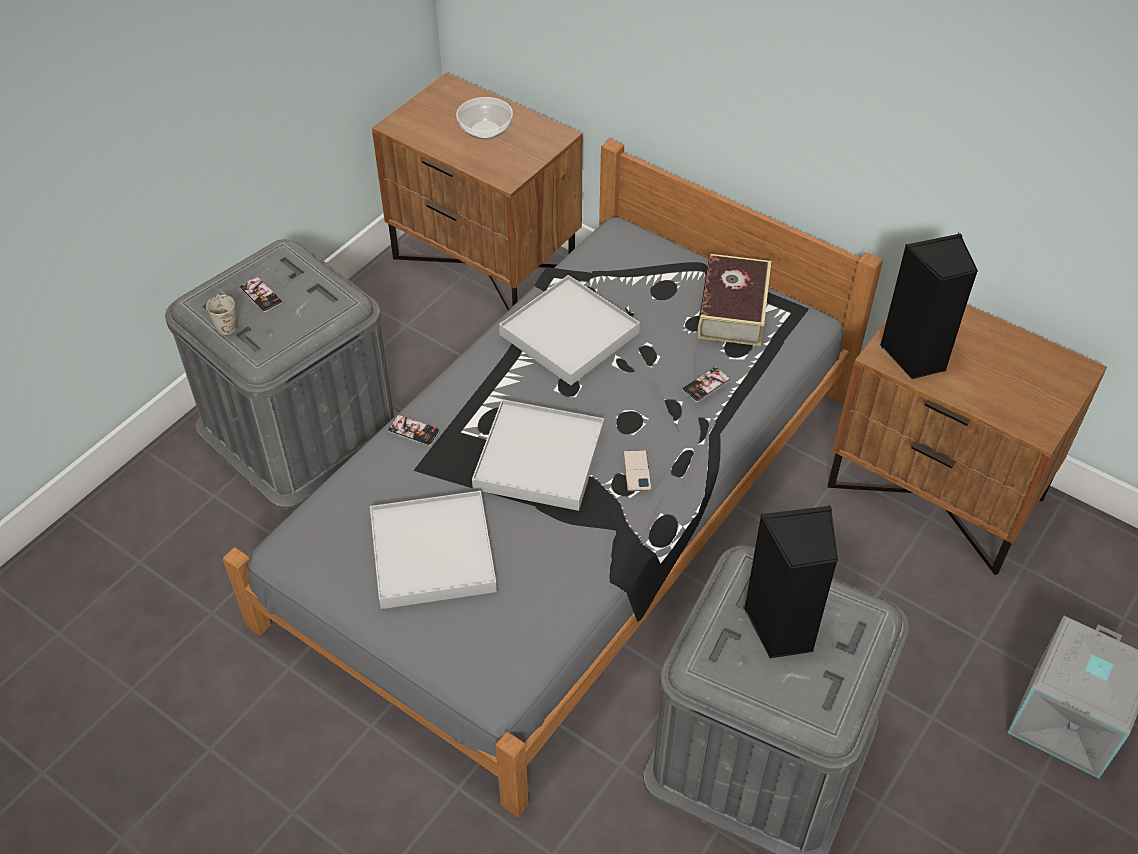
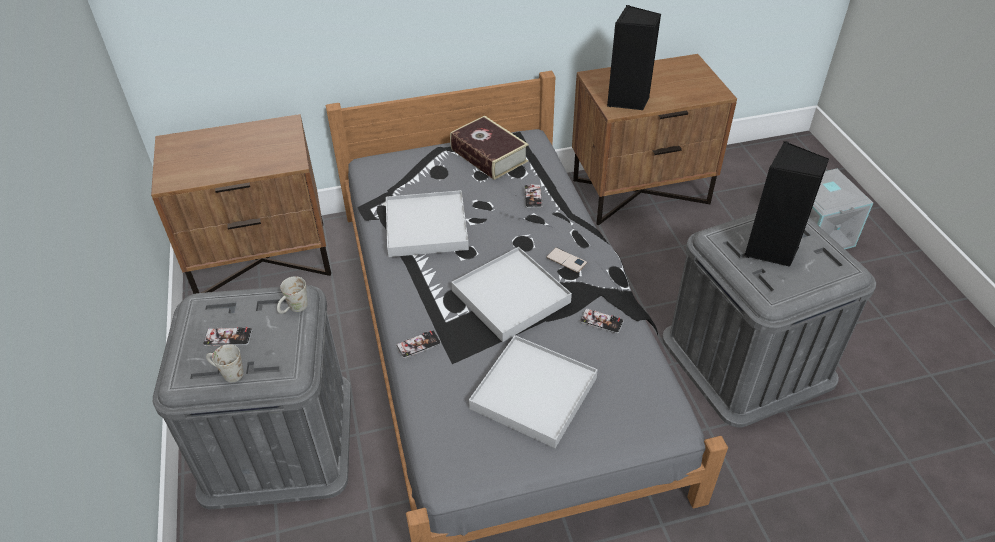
camera: 50 degrees left, 5 degrees down
(329, 312) = (294, 309): none -> white mug
(485, 131) = (236, 148): bowl -> none
(578, 552) = (601, 321): none -> phone

